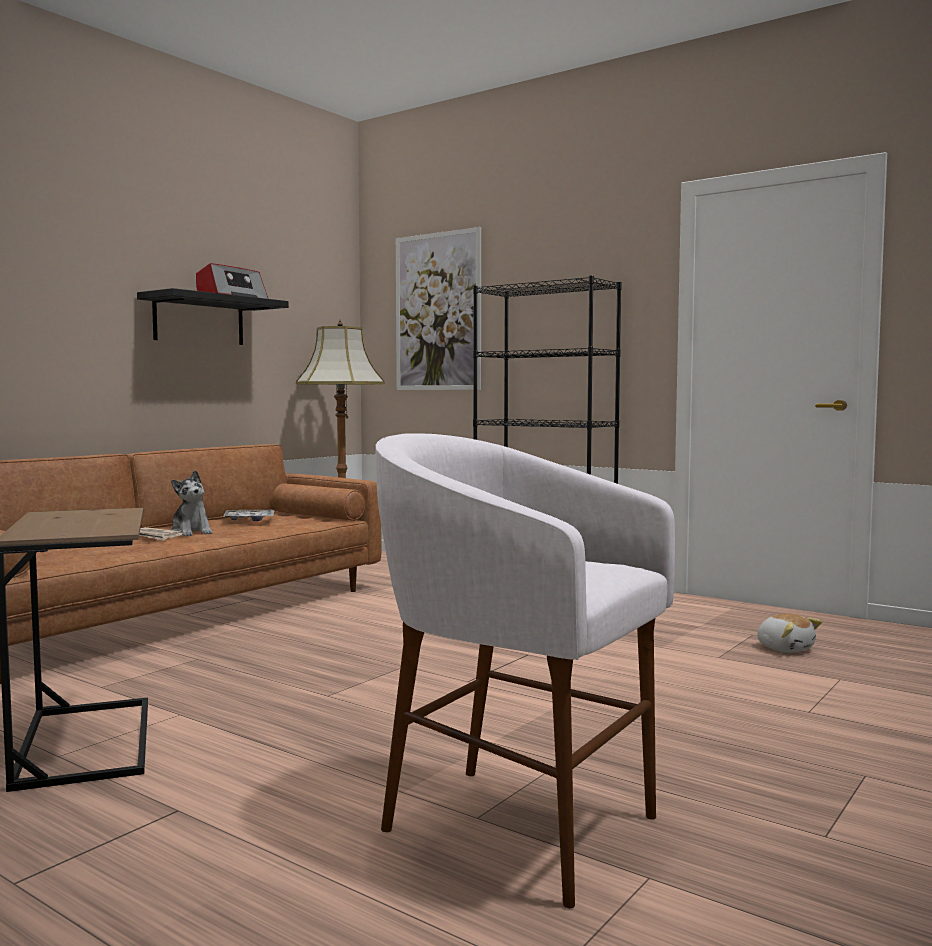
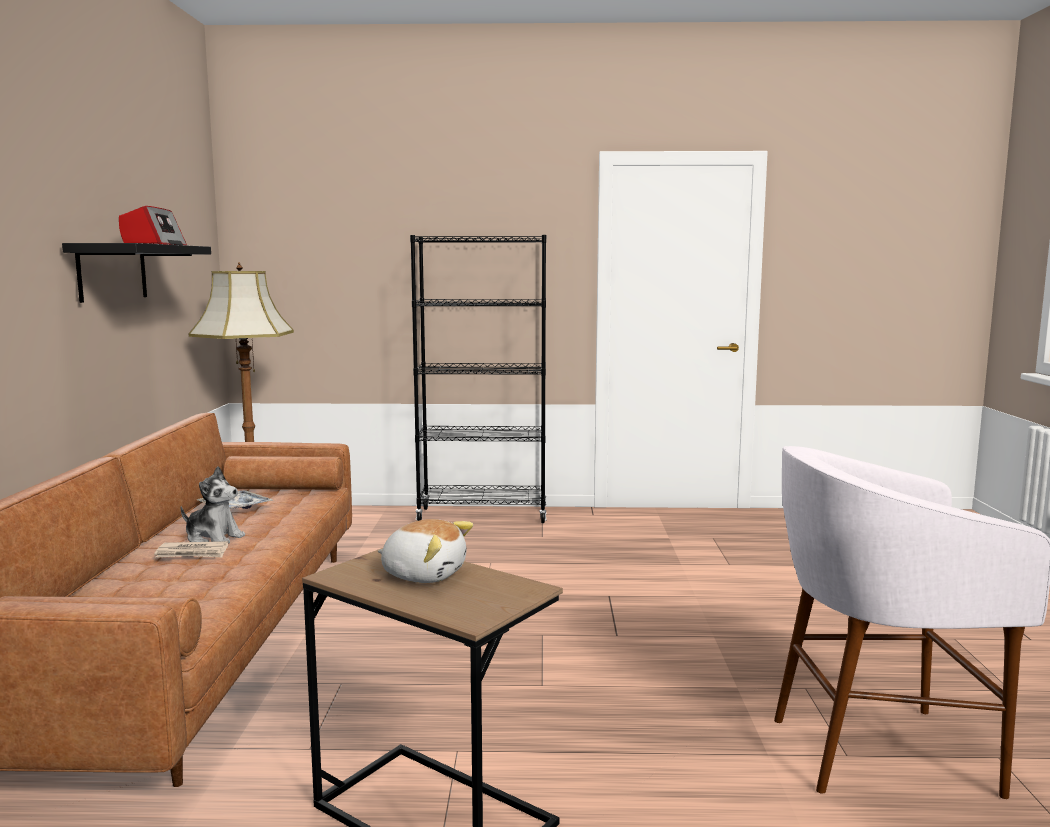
camera: 35 degrees left, 5 degrees up
(437, 312) = (330, 252): picture -> none
(785, 648) = (751, 546): plush toy -> plush toy (424, 574)

